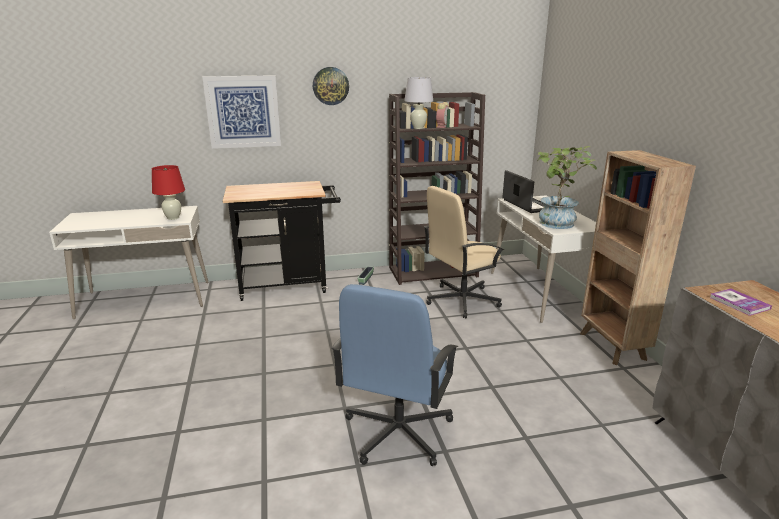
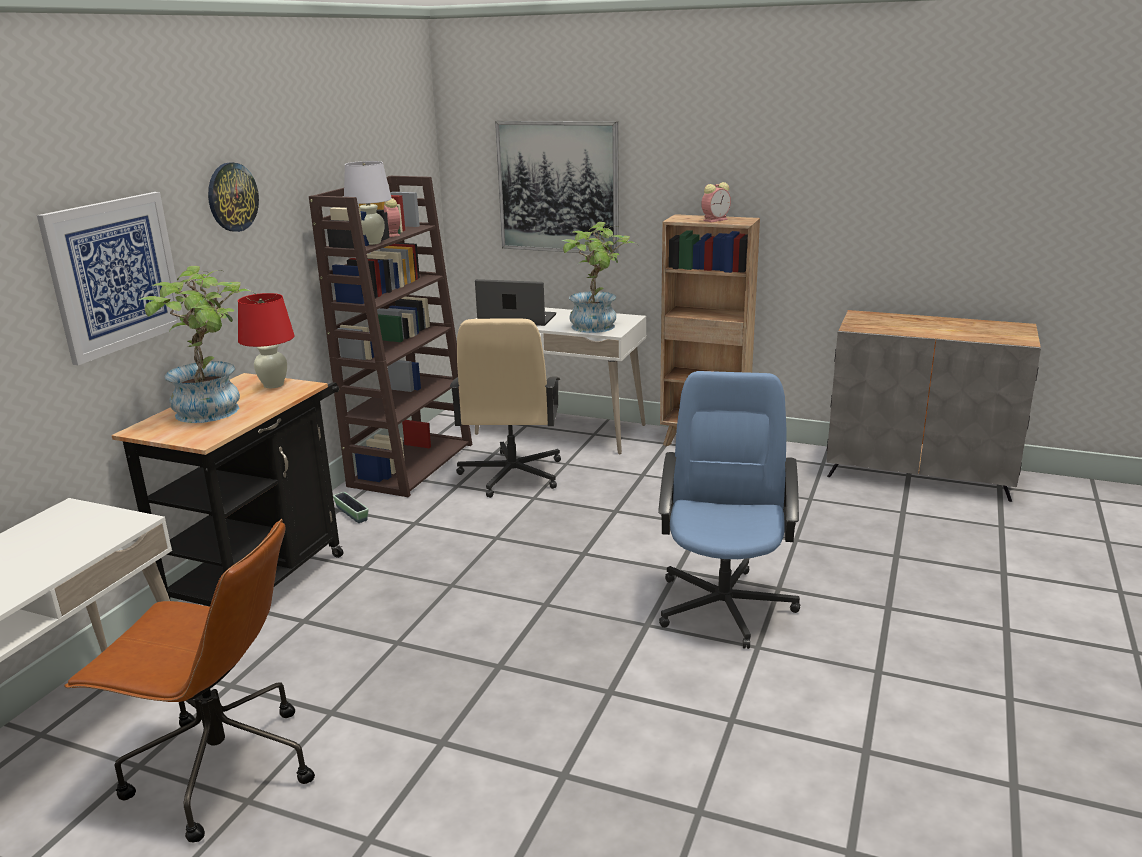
camera: 55 degrees left, 0 degrees up
(145, 337) = (219, 769): none -> brown office chair
(173, 218) = (103, 528): red table lamp -> red table lamp (273, 385)
(266, 190) = (215, 412): none -> potted plant
(397, 432) = (724, 605): blue office chair -> blue office chair turned 135 degrees counterclockwise
(586, 116) = (558, 187): none -> picture
(649, 159) = (715, 220): none -> alarm clock
(739, 303) = (882, 327): book -> none

